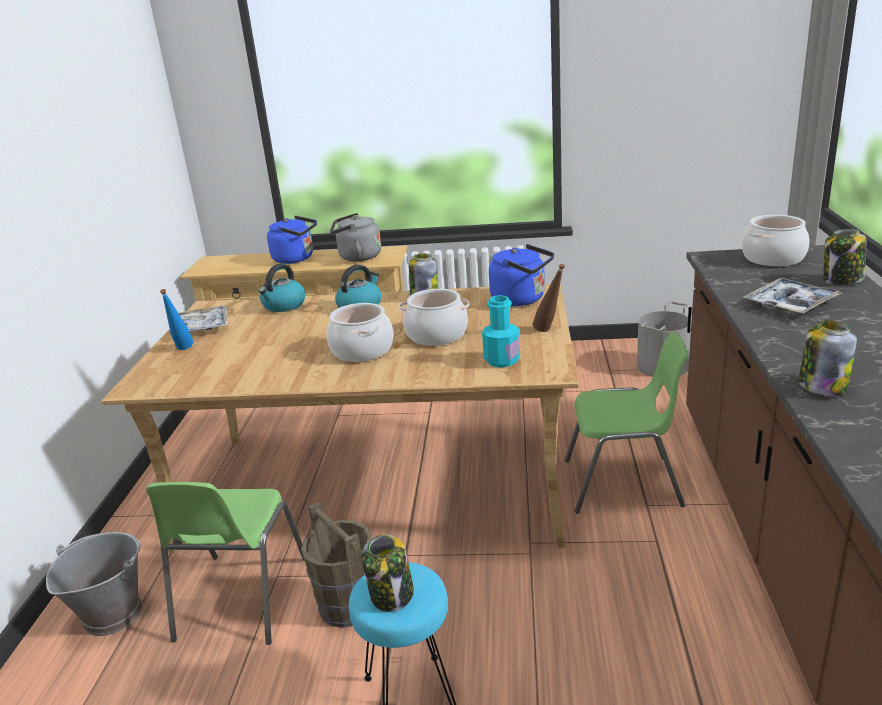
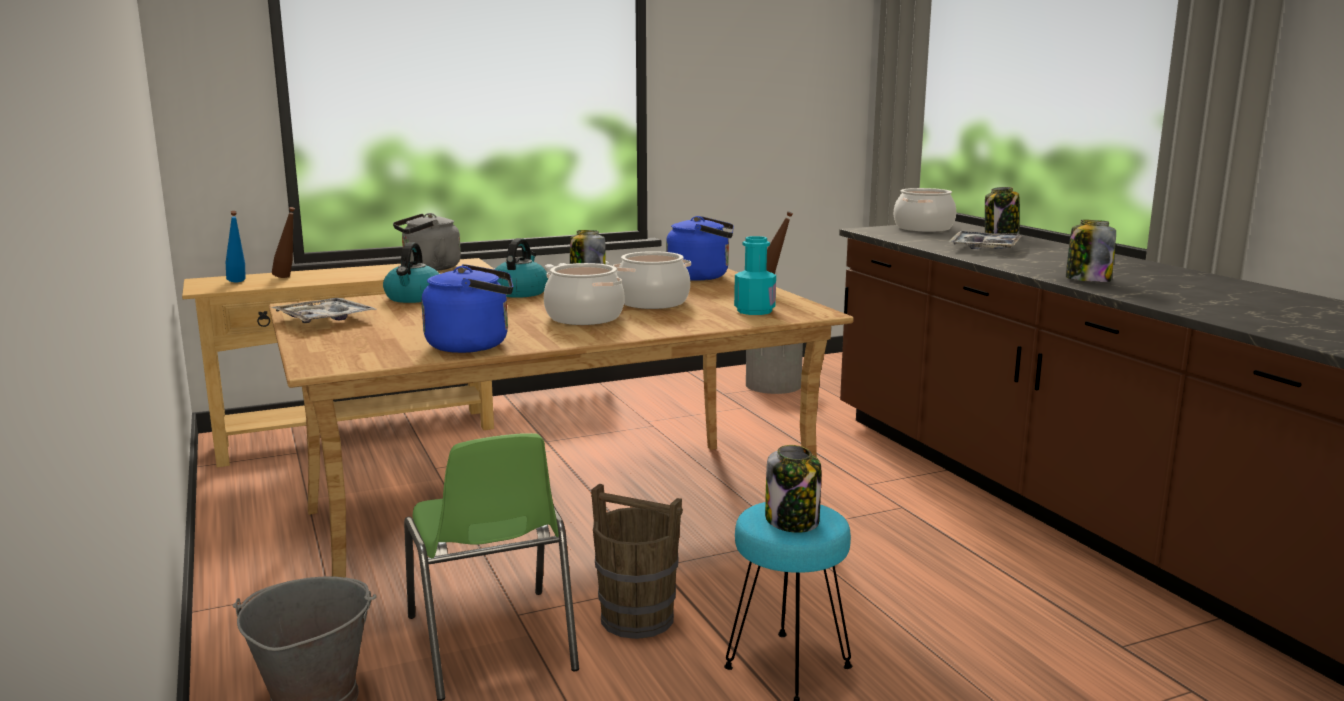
camera: 30 degrees left, 10 degrees down
(183, 351) = (336, 337): blue bottle -> blue bottle (238, 282)
(258, 261) = (288, 278): none -> brown bottle
(296, 259) = (342, 273): blue kettle -> blue kettle (473, 345)
(624, 484) = (829, 473): green chair -> none

